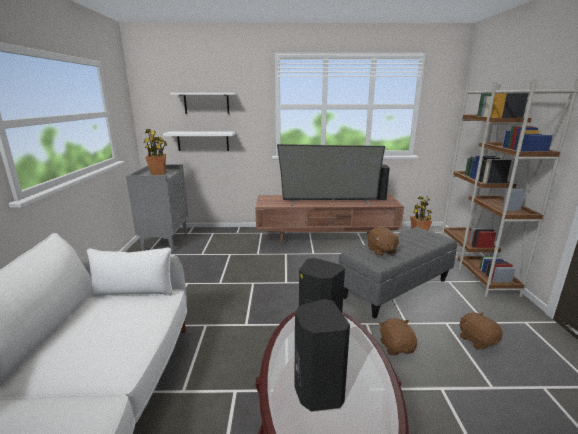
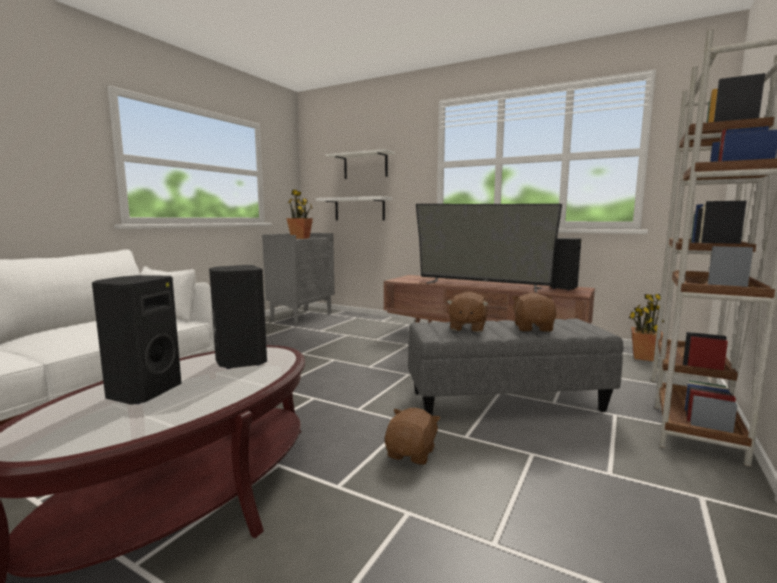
camera: 30 degrees right, 10 degrees down
(477, 340) = (557, 487): brown plush toy -> brown plush toy (533, 328)

